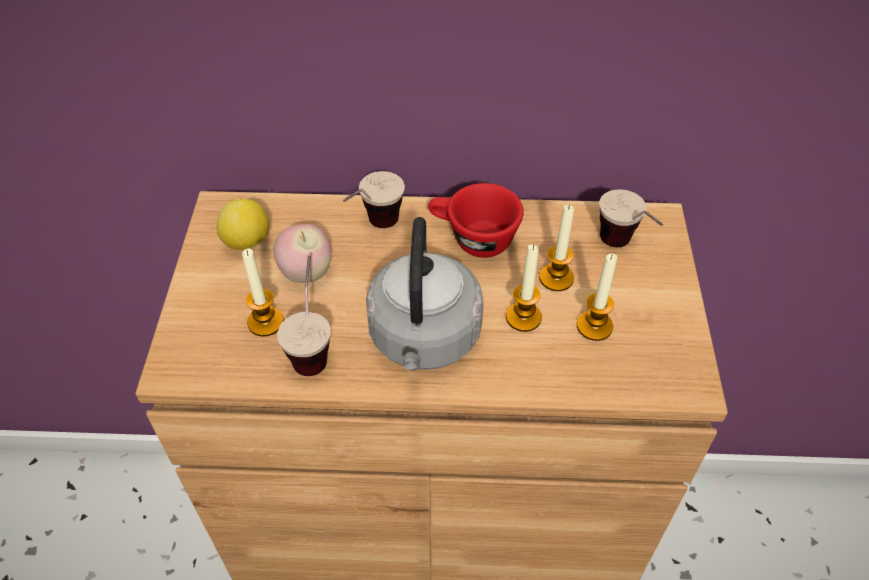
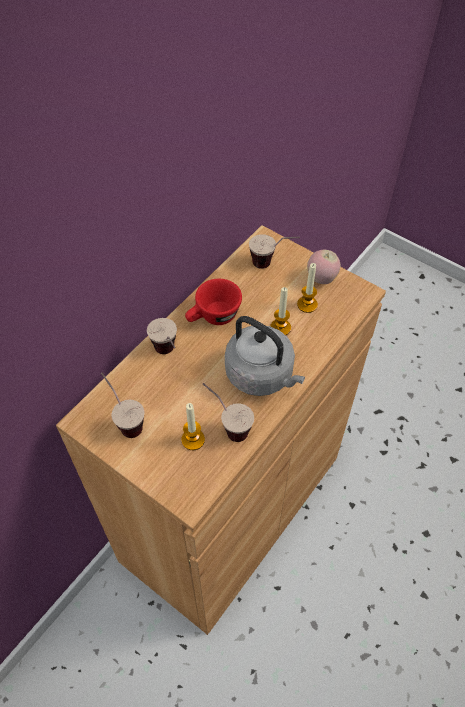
camera: 55 degrees left, 5 degrees up
(248, 242) = (124, 420): lemon -> cup
(306, 273) = (174, 403): apple -> apple (321, 279)
(556, 278) = (267, 300): candle -> none

